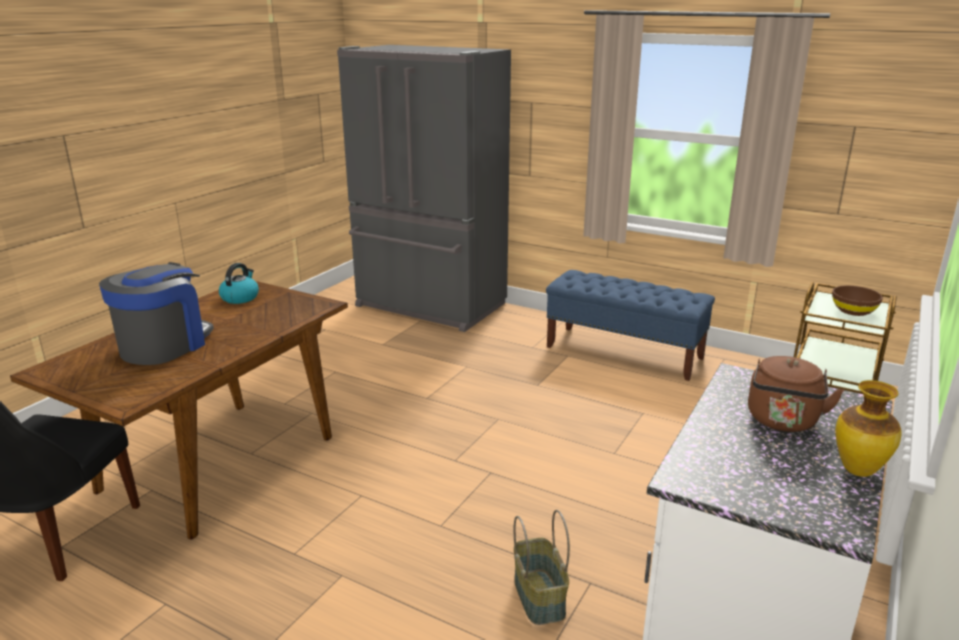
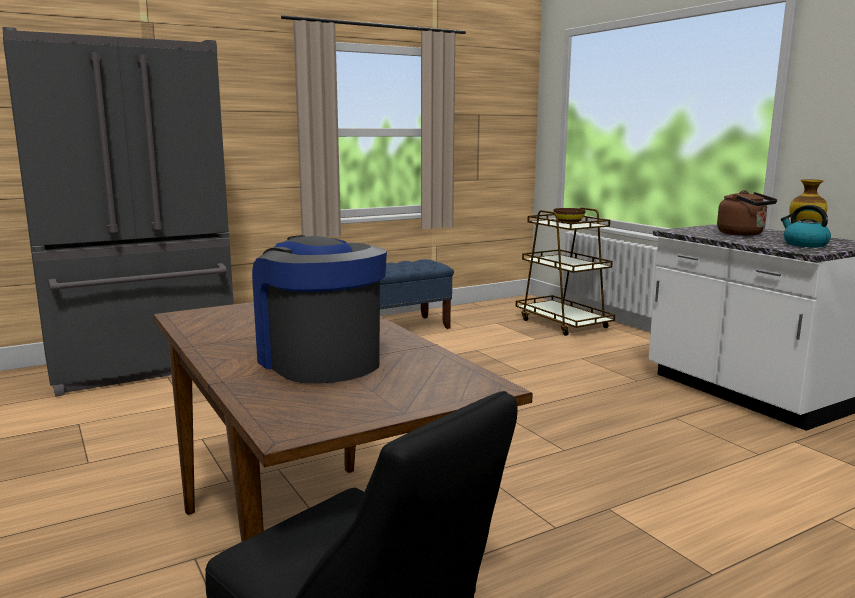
camera: 60 degrees left, 10 degrees down
(240, 297) = (221, 320): kettle -> kettle (804, 244)
(540, 597) = (683, 436): basket -> none

